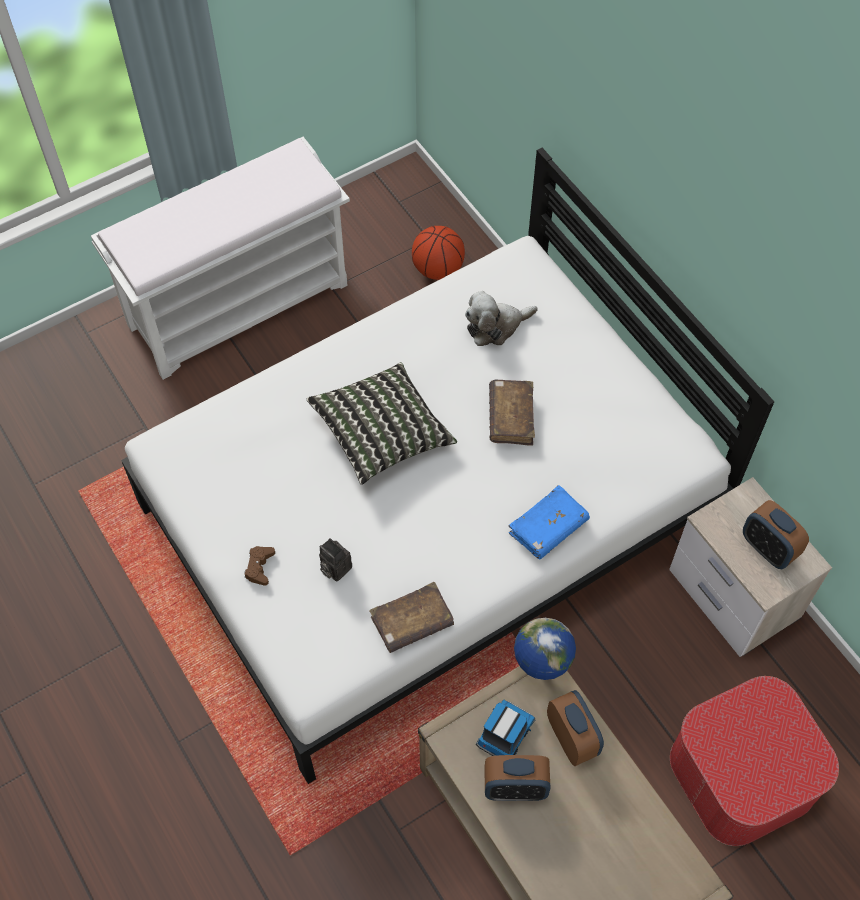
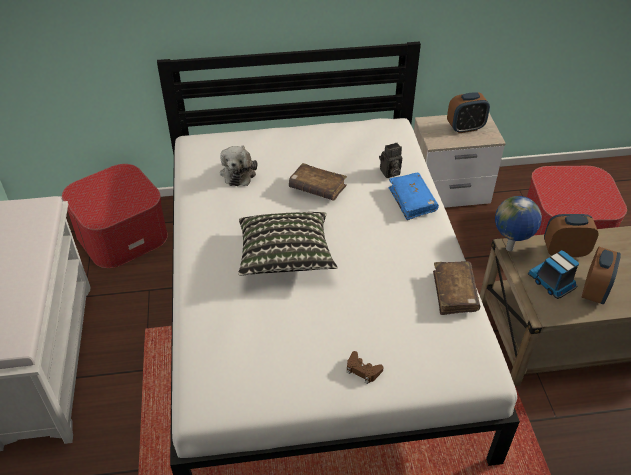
camera: 65 degrees left, 15 degrees down
(334, 568) = (387, 323): camera -> camera (389, 173)
(437, 269) = (121, 233): basketball -> ottoman

